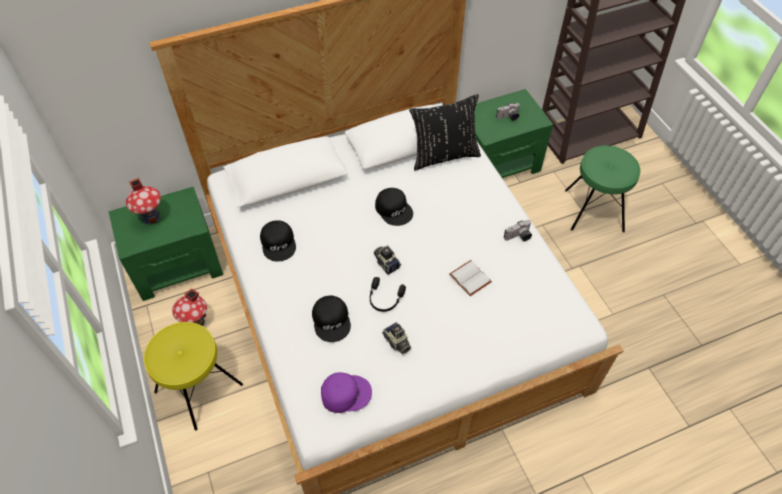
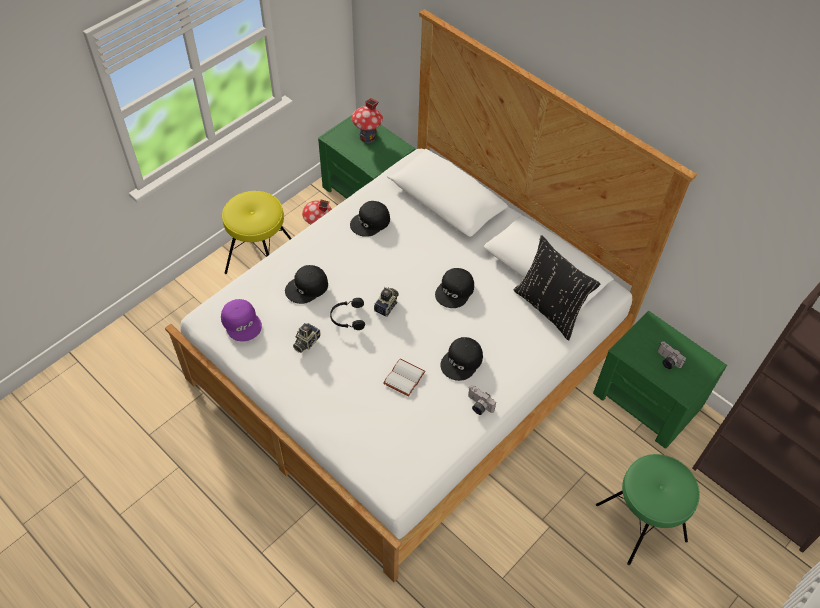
camera: 65 degrees right, 0 degrees up
(471, 231) = (462, 361): none -> black cap

